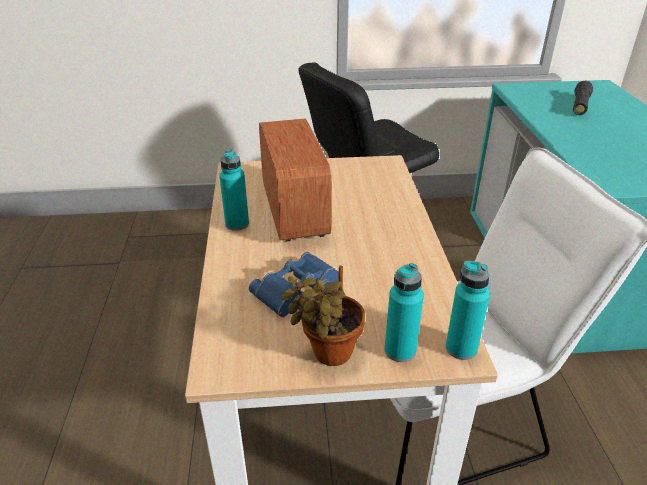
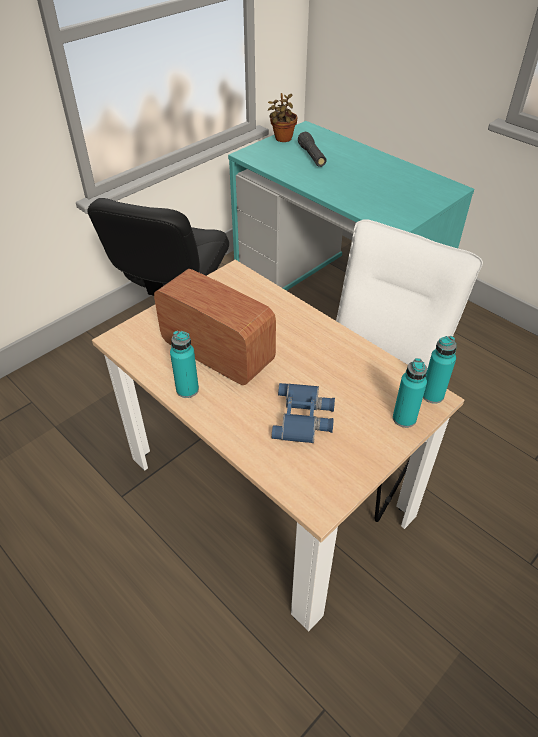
camera: 40 degrees left, 10 degrees up
(328, 353) = (369, 448): potted plant -> potted plant (282, 139)

